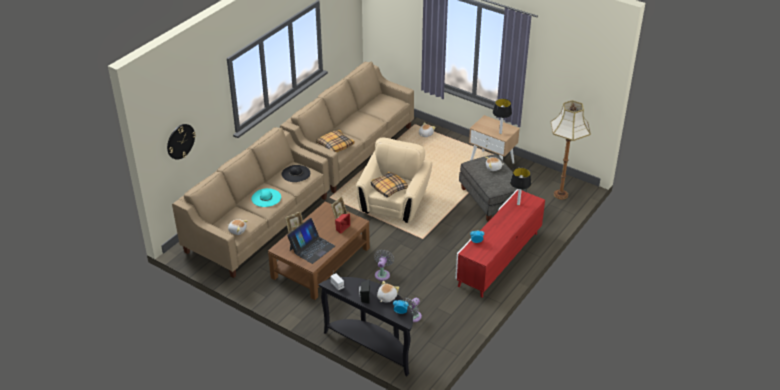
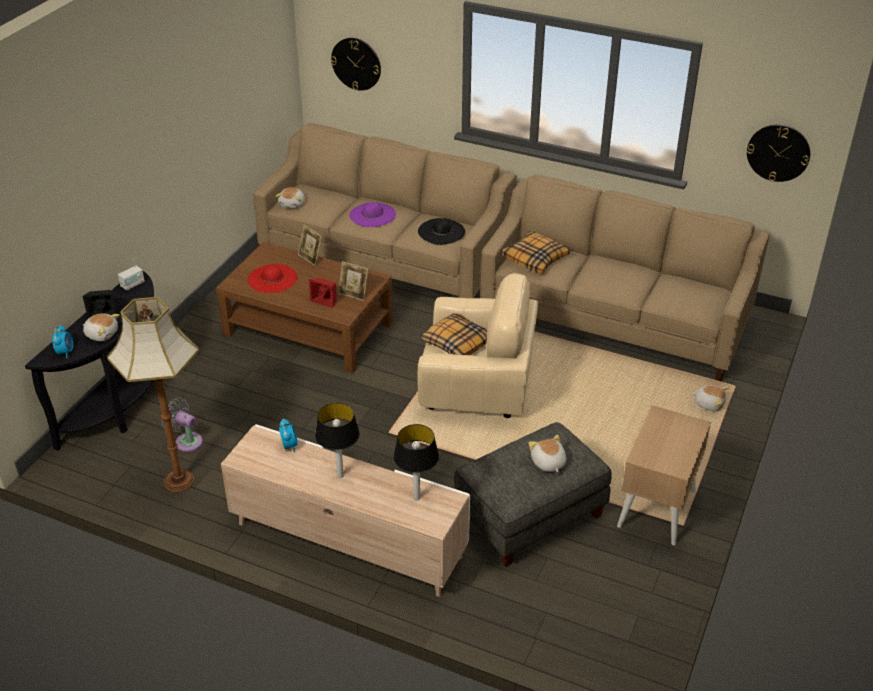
camera: 80 degrees right, 0 degrees up
(266, 198) = (372, 215): turquoise hat -> purple hat
(312, 248) = (272, 278): laptop -> red hat
(349, 27) = (778, 152): none -> wall clock
(382, 274) = (289, 396): grey fan -> none
(498, 259) = (348, 541): red tv stand -> beige tv stand
(500, 133) = (652, 451): table lamp -> table lamp (339, 475)
(561, 195) = (587, 634): floor lamp -> floor lamp (178, 482)

